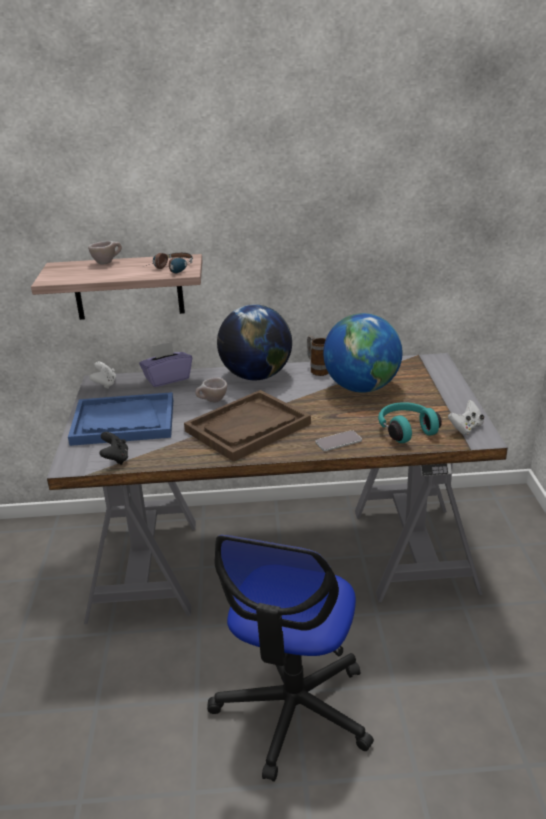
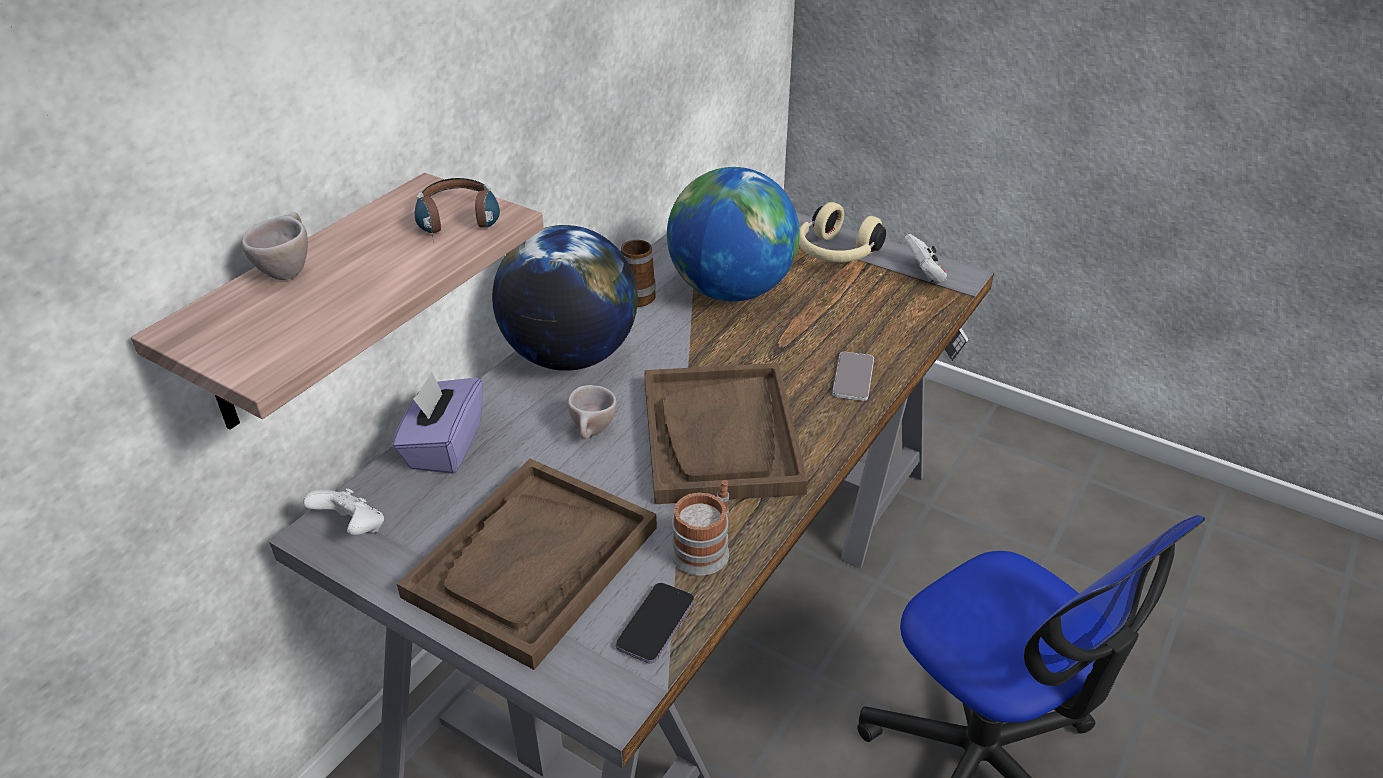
camera: 55 degrees left, 10 degrees up
(116, 459) = (655, 624): black game controller -> phone
(123, 422) = (532, 562): blue tray -> brown tray
(171, 452) = (705, 547): none -> mug
(406, 430) = (882, 314): turquoise headphones -> none
(441, 399) = (835, 254): none -> beige headphones

